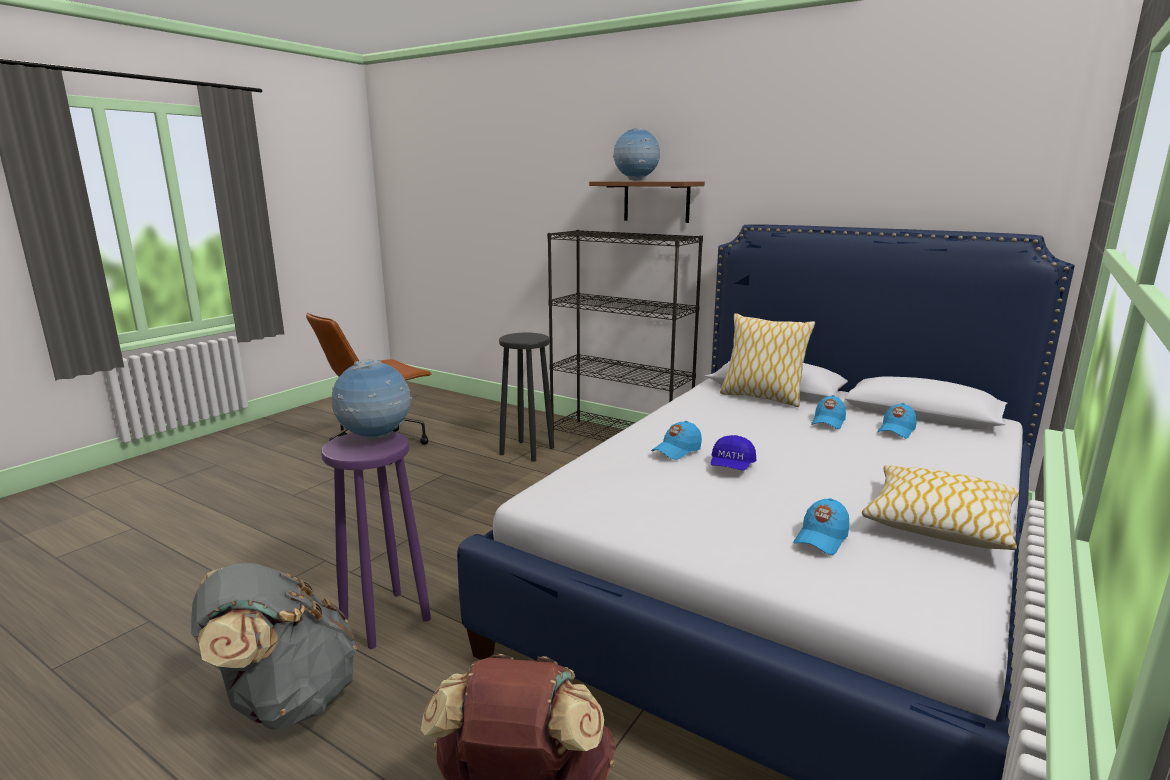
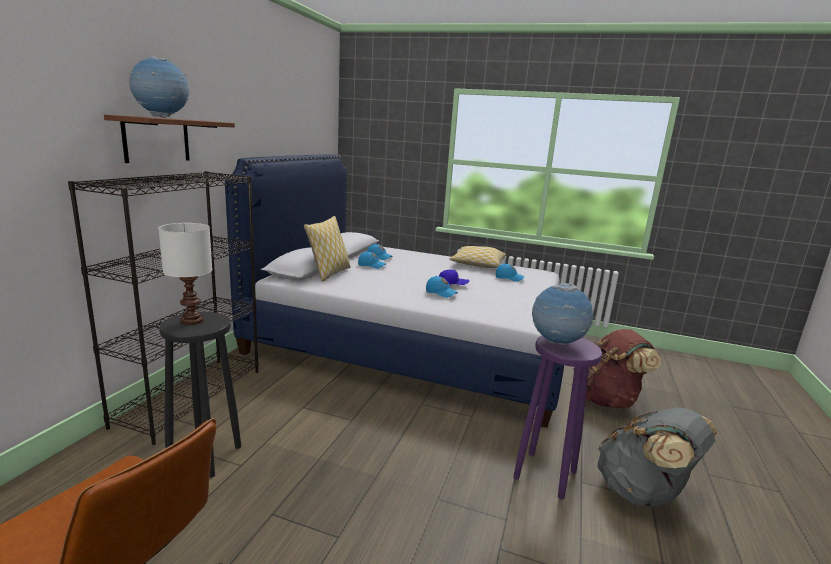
camera: 105 degrees left, 0 degrees up
(528, 336) = (192, 320): none -> white table lamp

